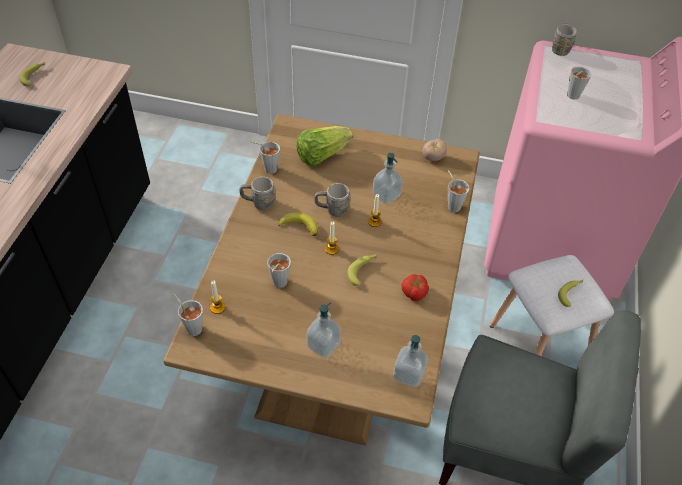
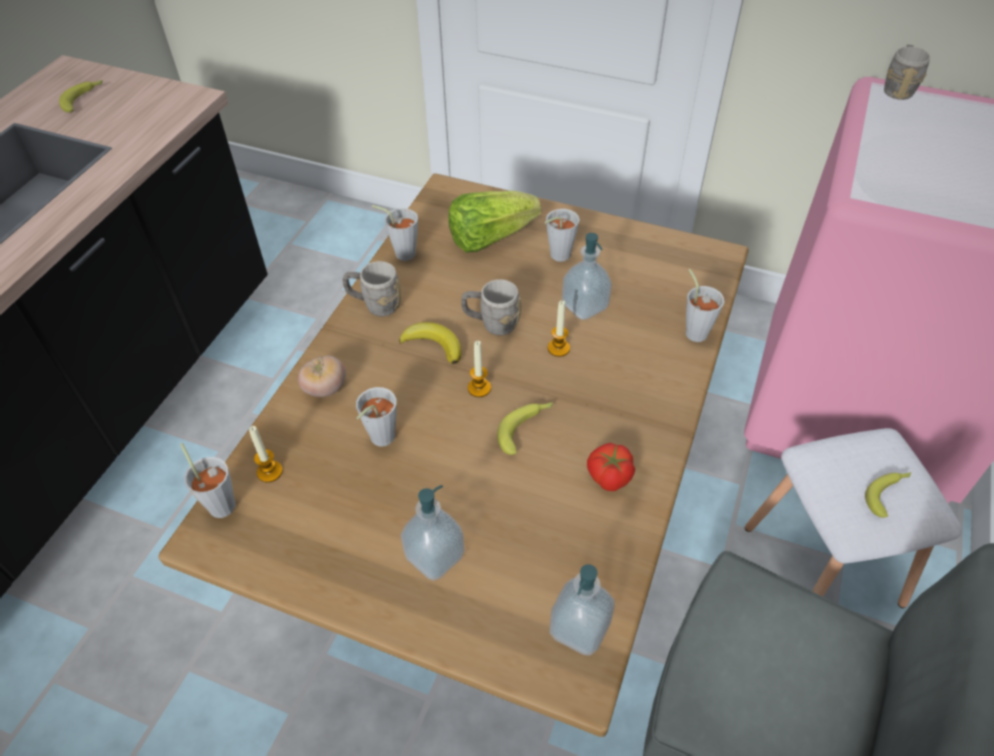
camera: 10 degrees right, 0 degrees up
(433, 157) = (670, 252): tomato -> tomato (325, 388)
(571, 96) = (915, 162): grey cup -> grey cup (556, 256)

